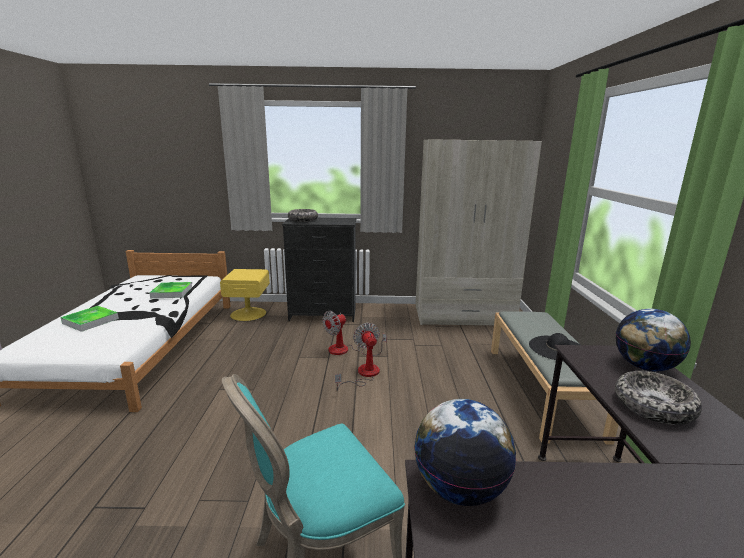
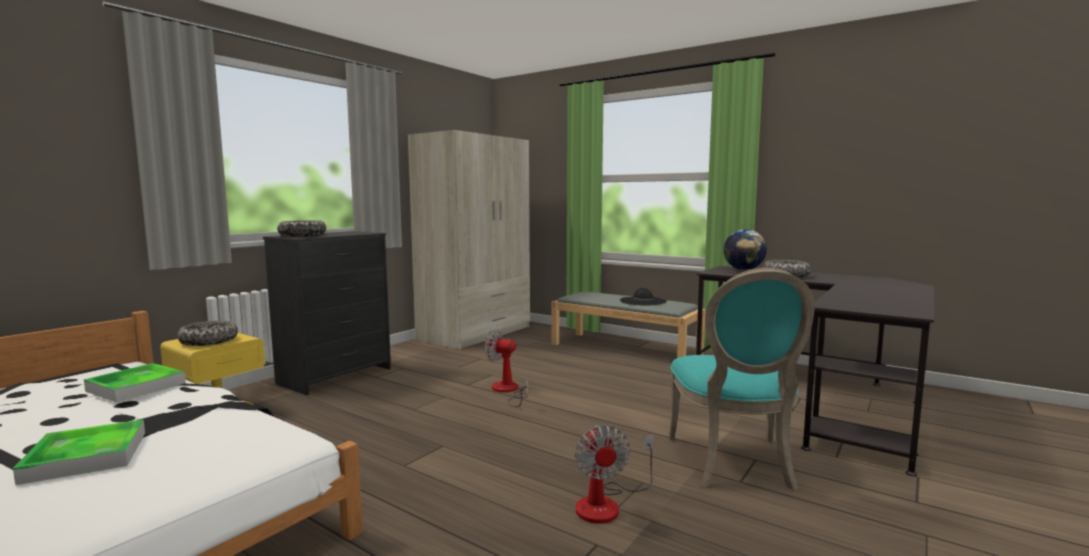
camera: 55 degrees left, 10 degrees down
(241, 275) = (209, 341): none -> bowl
(346, 350) = (446, 386): fan -> fan (607, 503)
(460, 488) = (842, 304): globe -> none

